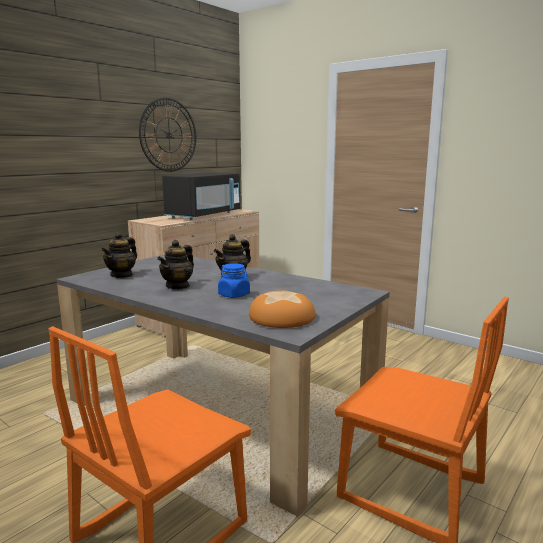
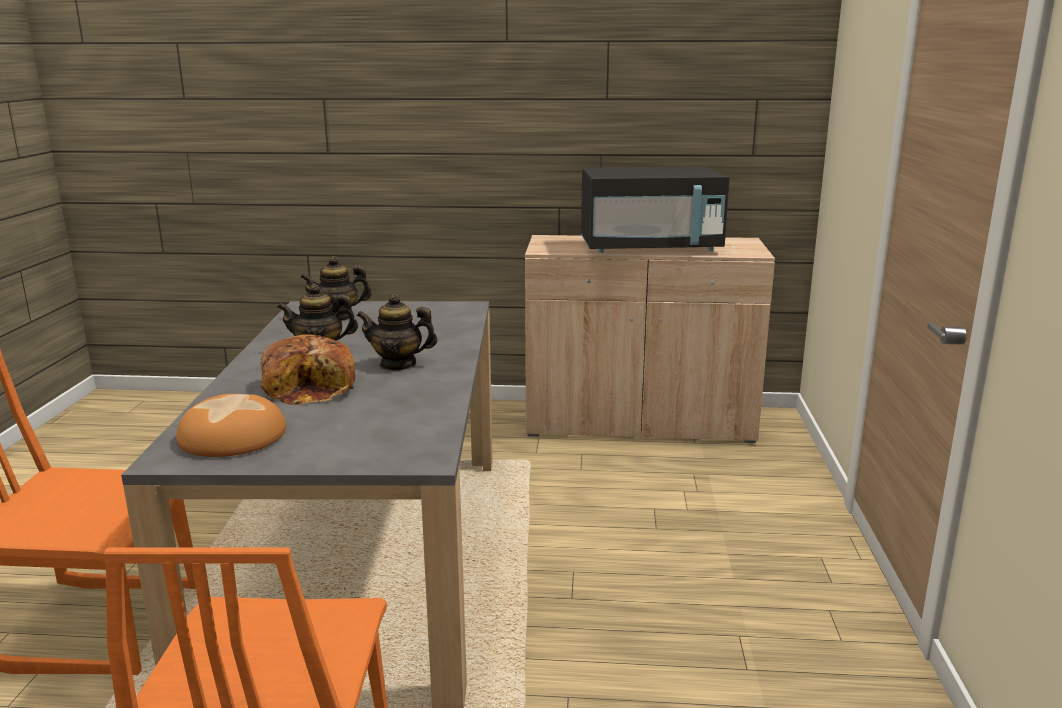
camera: 55 degrees right, 5 degrees up
(169, 135) = (635, 94): wall clock -> none
(234, 295) = (311, 387): blue jar -> bread

